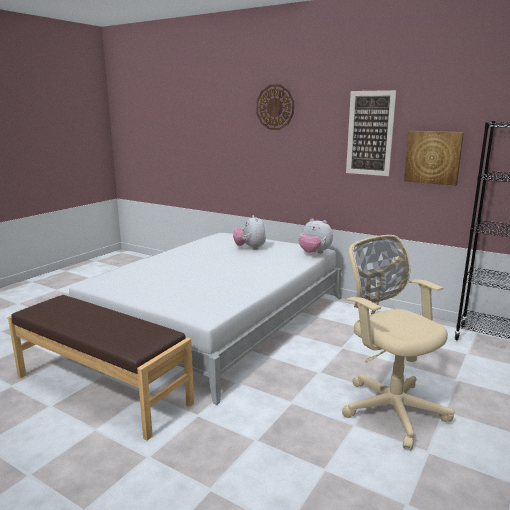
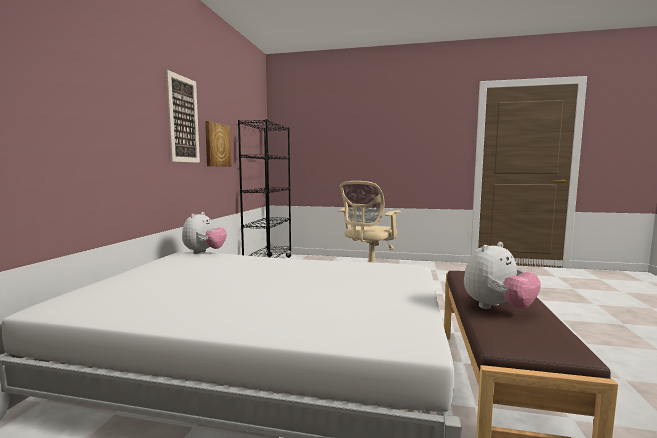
camera: 110 degrees left, 10 degrees down
(250, 248) = (175, 276): plush toy -> plush toy (497, 308)
(275, 107) = (83, 59): wall clock -> none

